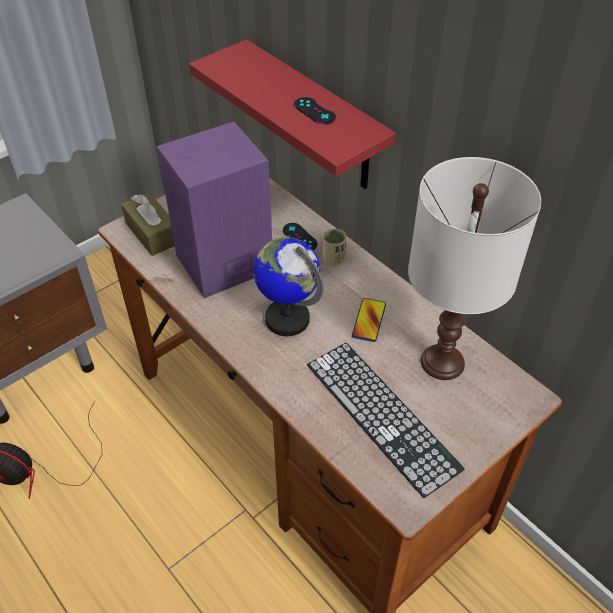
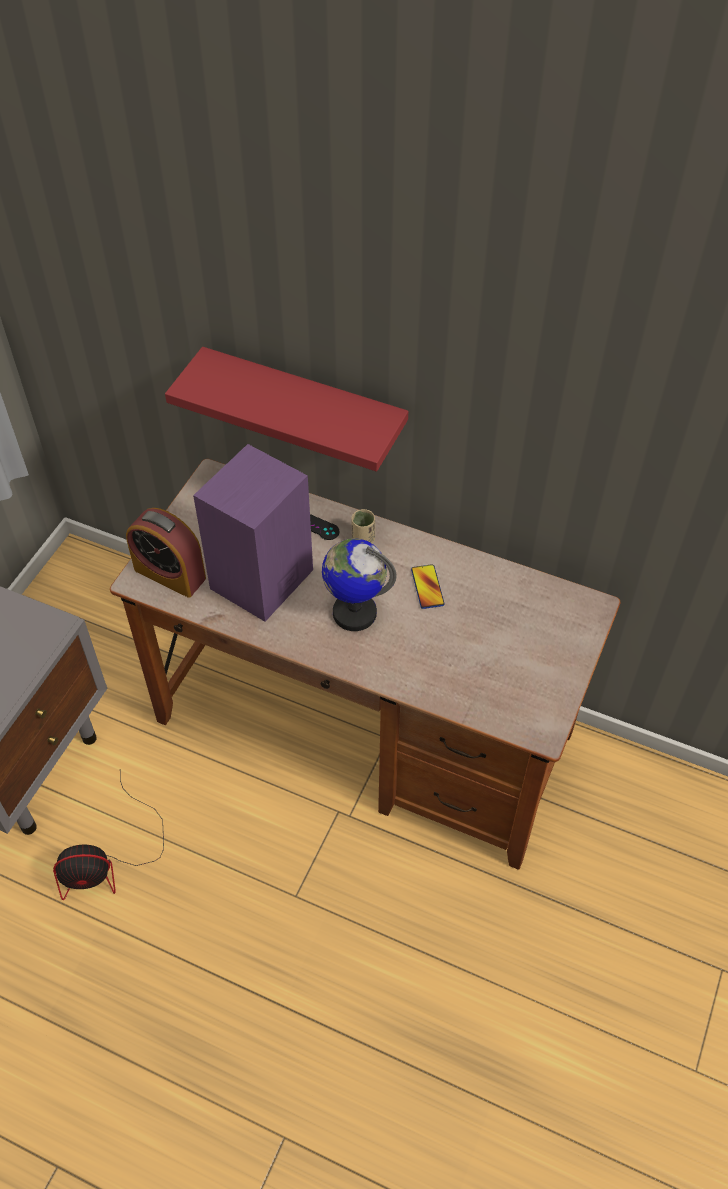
camera: 25 degrees left, 5 degrees up
(152, 233) = (170, 574): brown tissue box -> alarm clock
(314, 111) = (322, 411): black game controller -> none
(381, 415) = (484, 668): keyboard -> none
(443, 362) = (510, 602): white table lamp -> none

